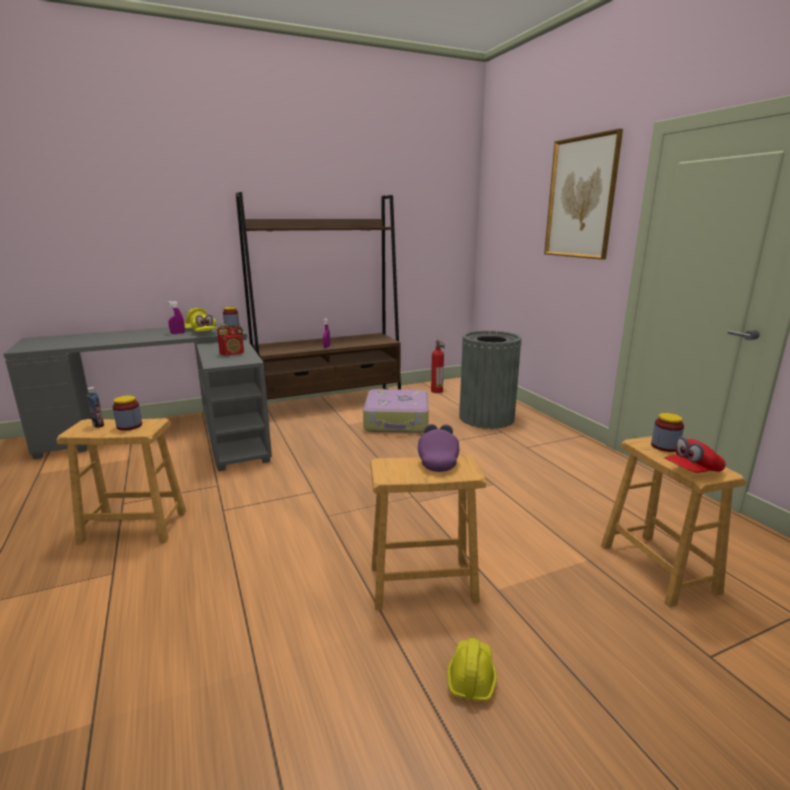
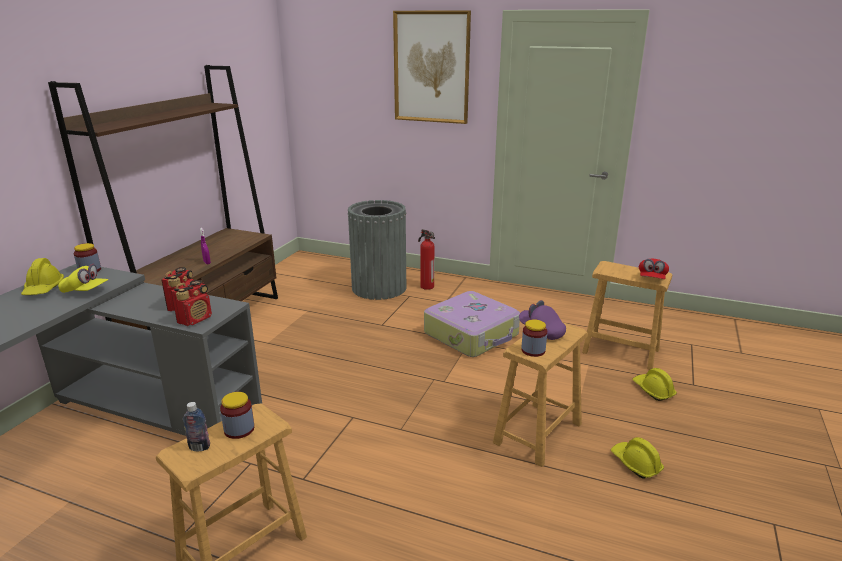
camera: 45 degrees left, 5 degrees up
(177, 333) = (41, 303): purple spray bottle -> none
(219, 361) = (195, 319): none -> radio
(397, 421) = (310, 320): suitcase -> suitcase (472, 334)
(436, 390) = (294, 276): fire extinguisher -> fire extinguisher (426, 286)
(631, 627) = (653, 390): none -> yellow hard hat
(665, 446) = (616, 268): jar -> jar (533, 350)

